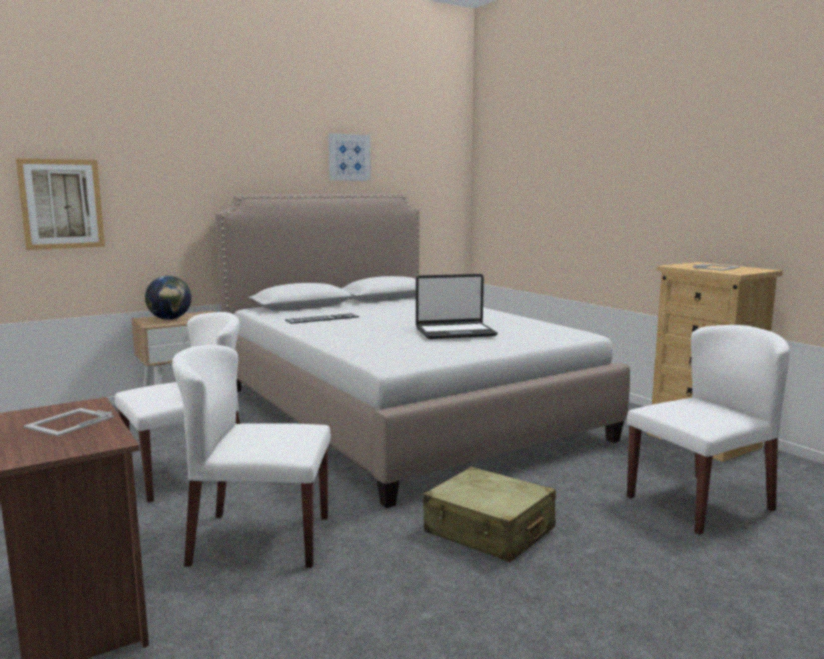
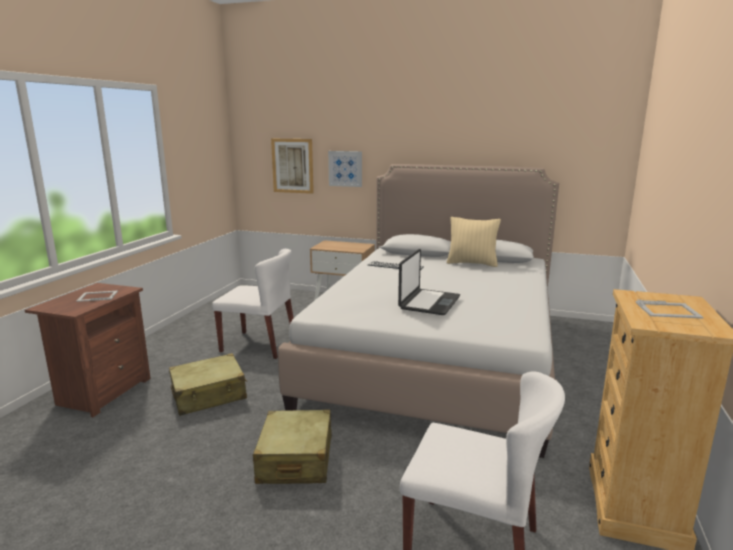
camera: 50 degrees right, 5 degrees up
(170, 319) = (336, 245): globe -> none
(259, 540) = (209, 395): white chair -> beige suitcase
(349, 157) = (495, 135): picture -> picture (345, 168)
(381, 304) = (472, 263): none -> beige pillow
(455, 332) = (429, 303): laptop -> laptop turned 105 degrees counterclockwise

